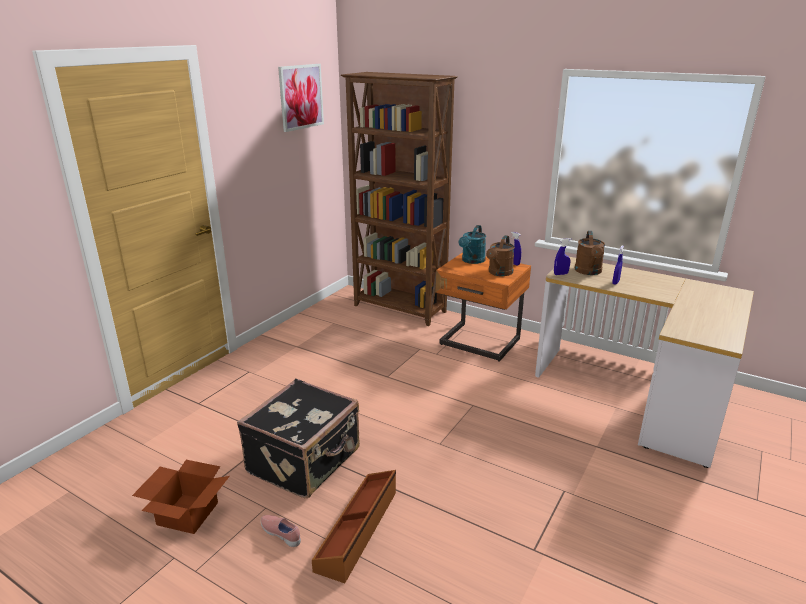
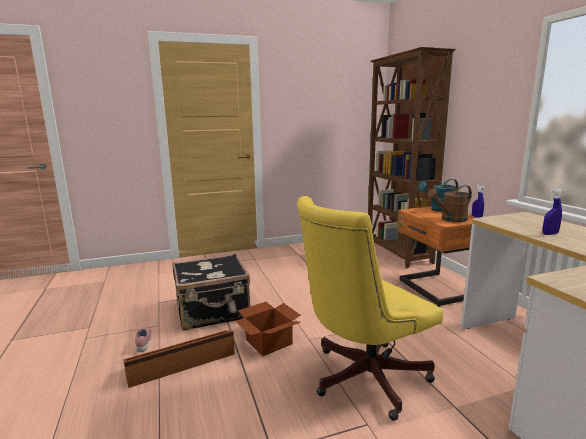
camera: 40 degrees right, 10 degrees down
(187, 512) = (125, 310): cardboard box -> cardboard box (269, 341)
(301, 97) = (345, 80): picture -> none
(521, 457) = (362, 378): none -> yellow office chair
(561, 274) = (492, 219): blue spray bottle -> none
(589, 272) = (530, 223): brown watering can -> none

